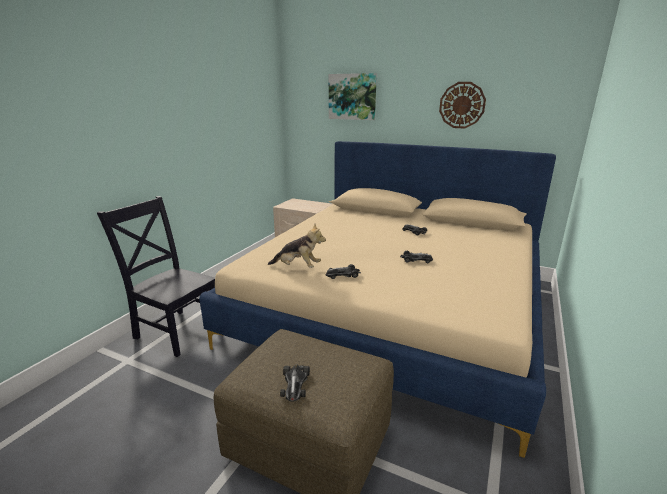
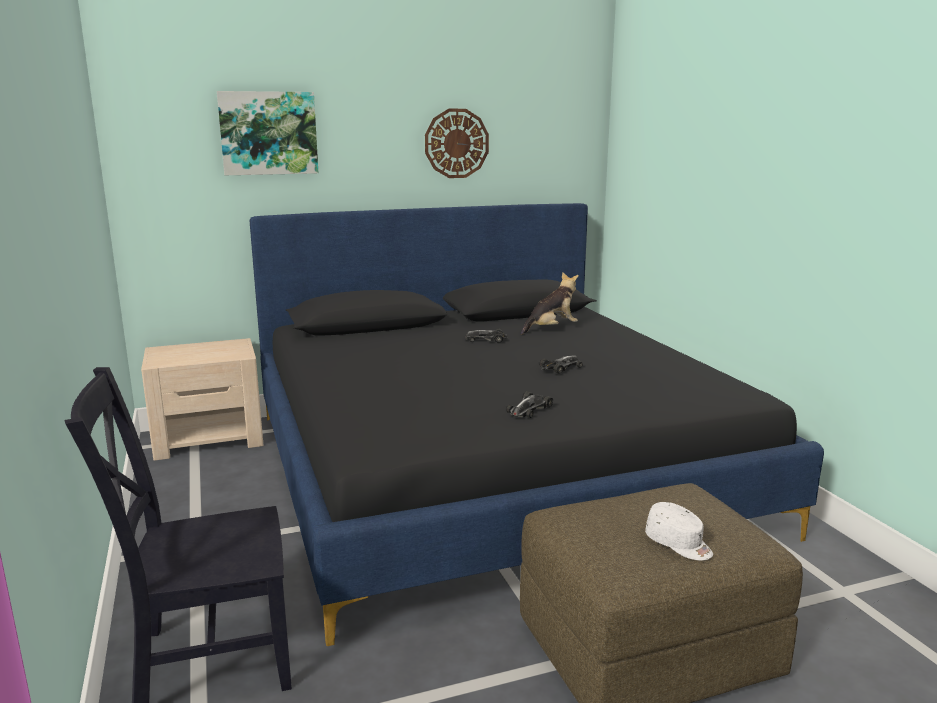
camera: 45 degrees left, 5 degrees down
(295, 384) = (678, 544): toy car -> white cap
(297, 267) = (457, 422): plush toy -> plush toy (551, 329)
(394, 309) = (491, 469): beige bed -> black bed

